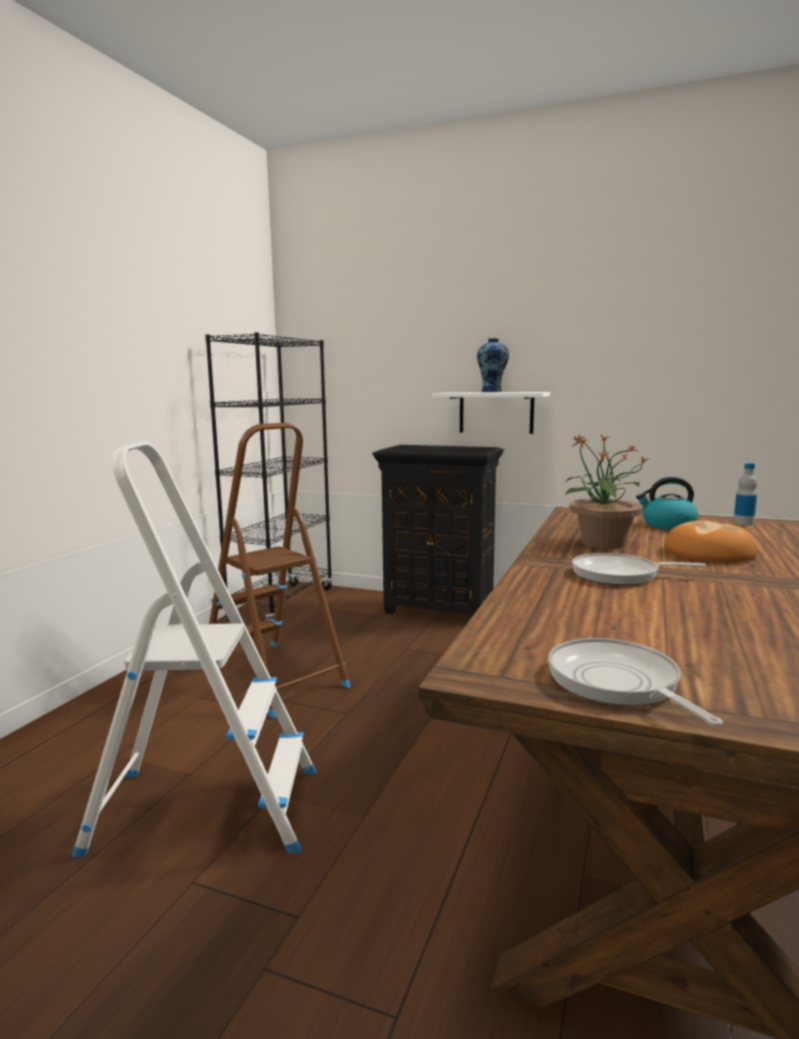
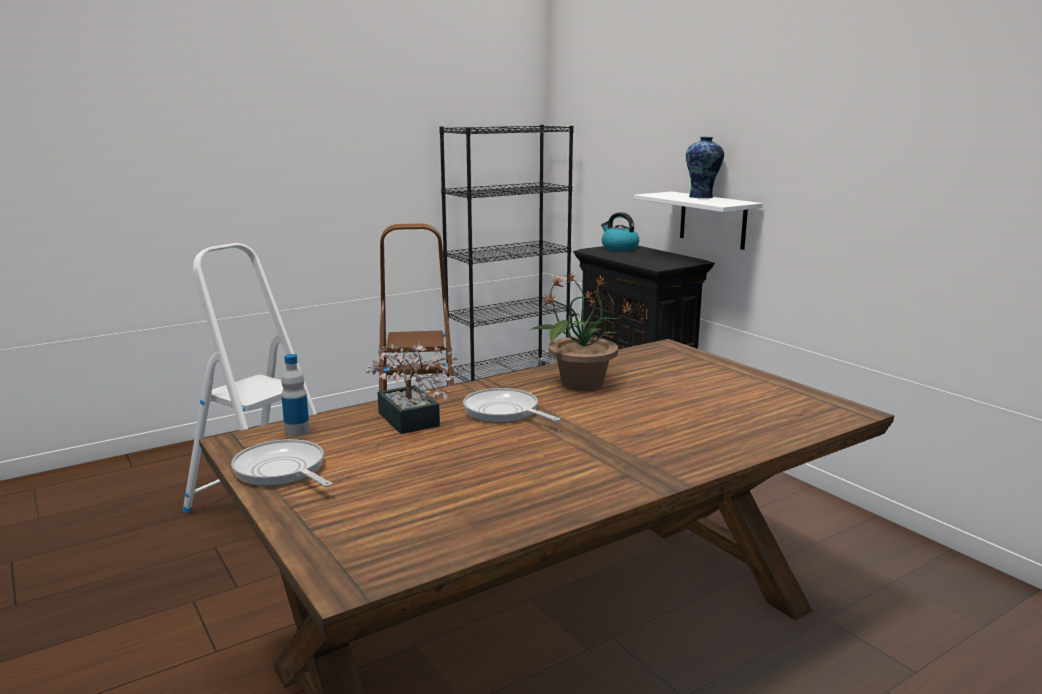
camera: 35 degrees right, 5 degrees up
(579, 602) = (411, 422): none -> potted plant
(617, 683) = (282, 471): frying pan -> frying pan turned 60 degrees counterclockwise
(667, 525) = (704, 381): kettle -> kettle (619, 248)
(709, 552) = (644, 415): bread -> none
(743, 523) = (793, 397): bottle -> bottle (297, 431)

